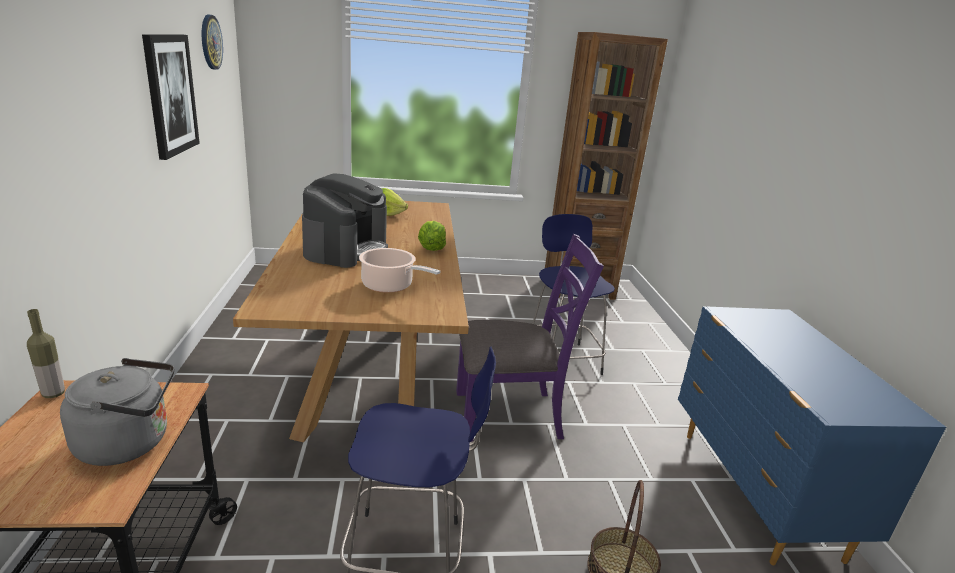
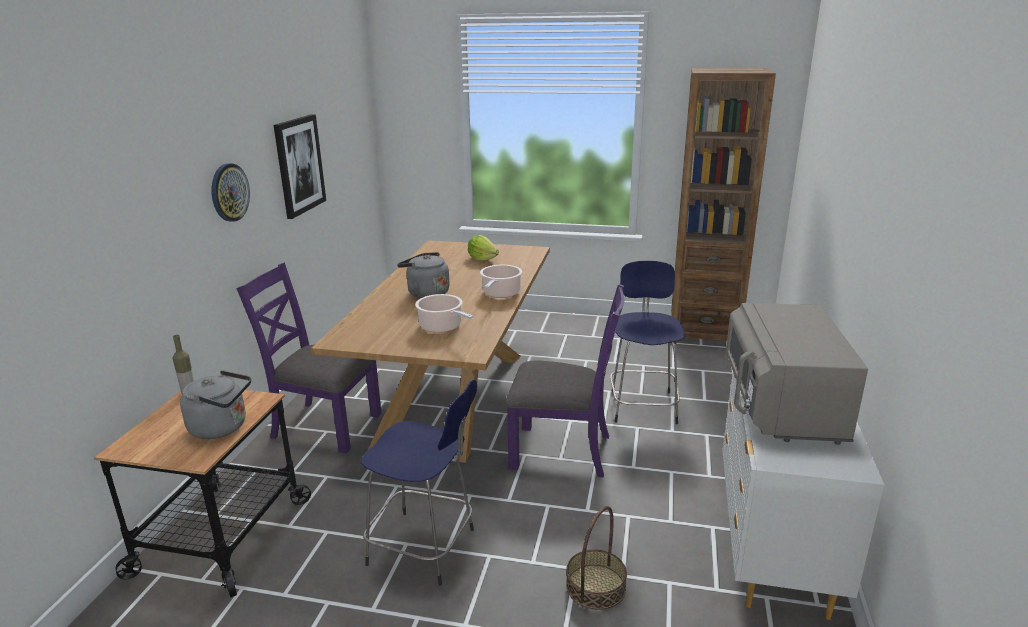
camera: 20 degrees right, 0 degrees up
(210, 42) = (342, 112): wall clock -> wall clock (229, 192)
(223, 413) = (325, 426): none -> purple chair
(346, 249) = (426, 293): coffee machine -> grey kettle
(431, 248) = (500, 293): lettuce -> cooking pot
(755, 493) = (773, 547): blue dresser -> white dresser
(785, 351) = (780, 405): none -> grey microwave

